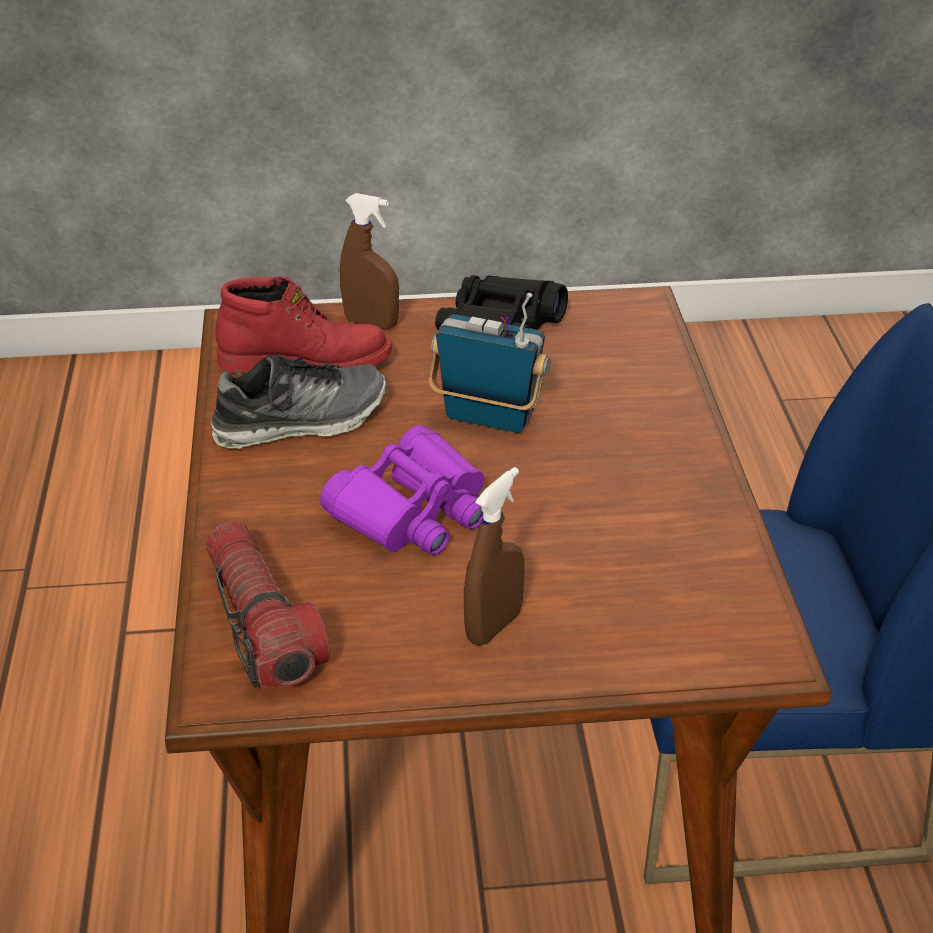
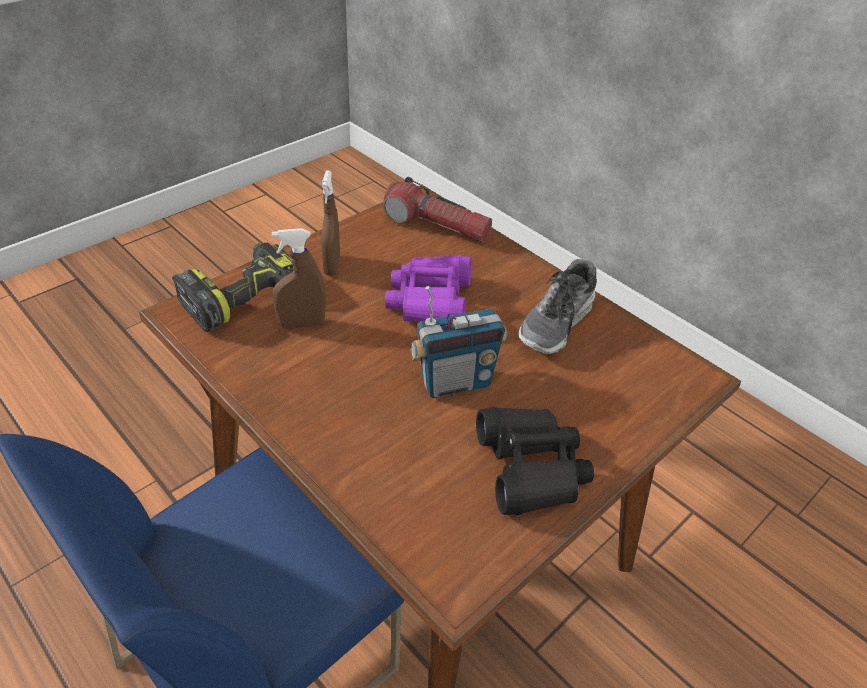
camera: 140 degrees right, 5 degrees up
(306, 361) = (616, 367): red boot -> none
(371, 323) = (625, 424): brown spray bottle -> brown spray bottle (302, 324)
(662, 634) = (243, 296): none -> power drill

